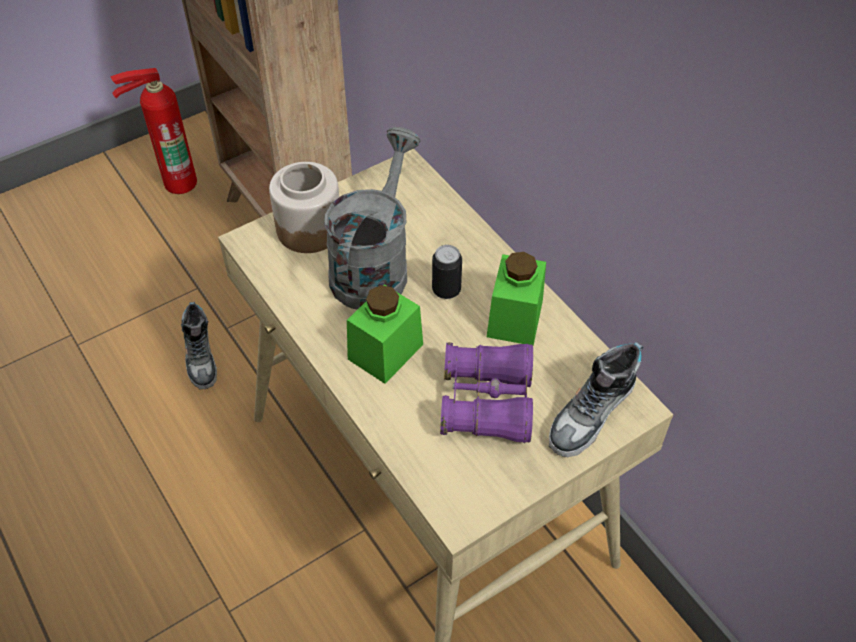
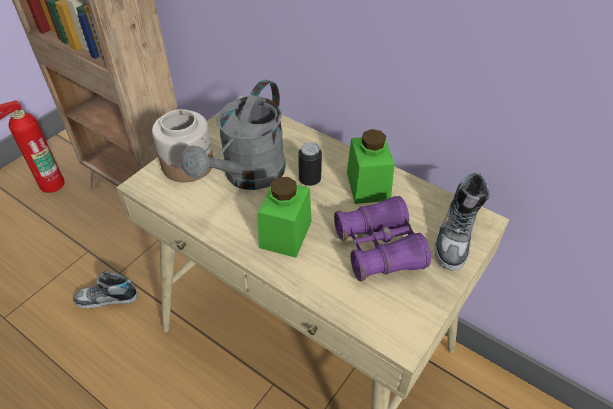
camera: 20 degrees left, 5 degrees down
(201, 357) = (107, 299): shoe -> shoe turned 120 degrees clockwise
(374, 265) = (248, 176): grey watering can -> grey watering can turned 150 degrees counterclockwise

